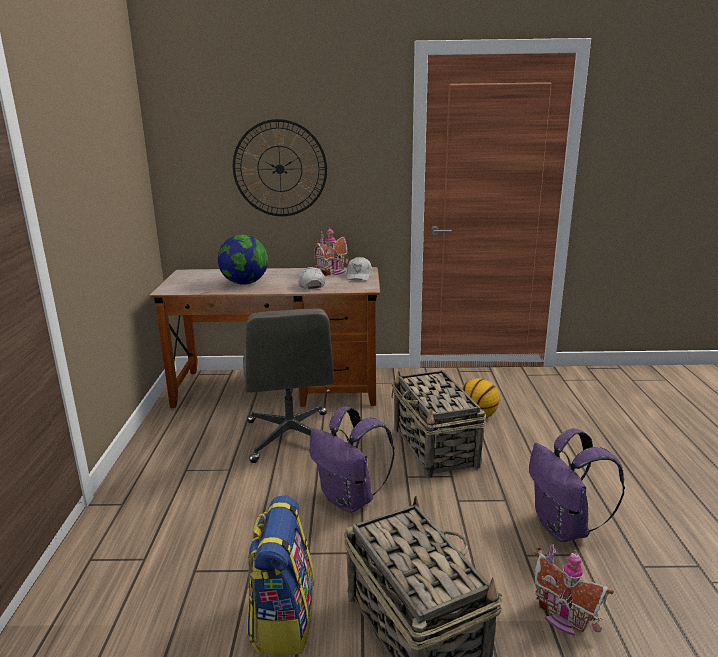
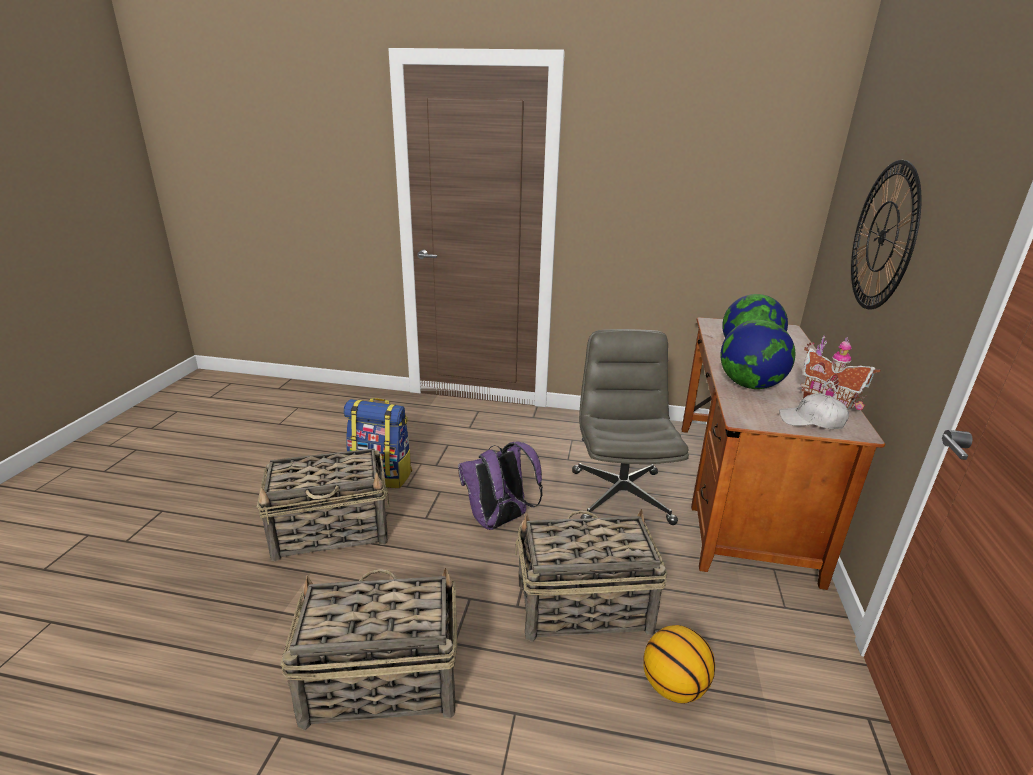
camera: 100 degrees right, 5 degrees up
(291, 437) = (620, 496): grey office chair -> grey office chair turned 90 degrees clockwise
(311, 285) = (750, 385): white cap -> globe
(564, 528) = (379, 682): purple backpack -> basket
(564, 617) = (277, 623): toy house -> none

